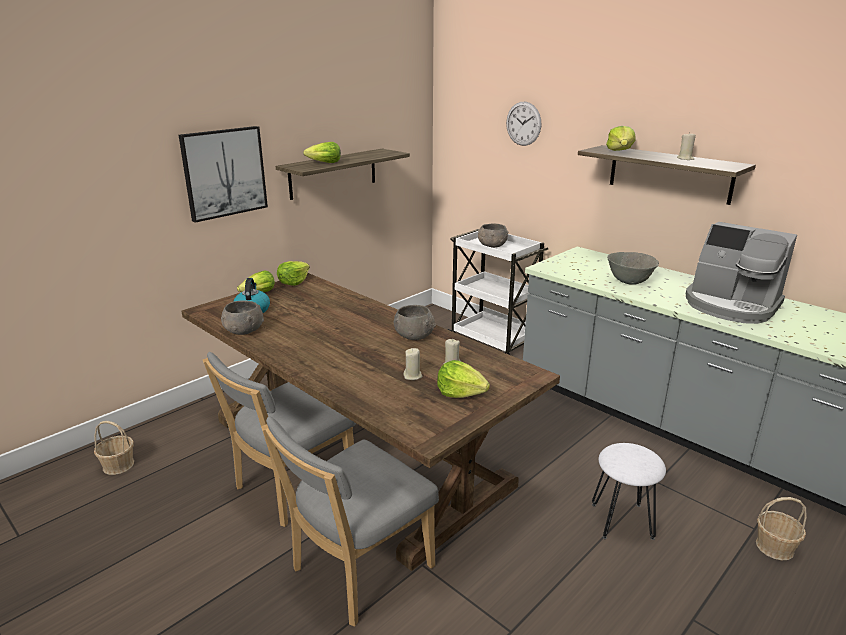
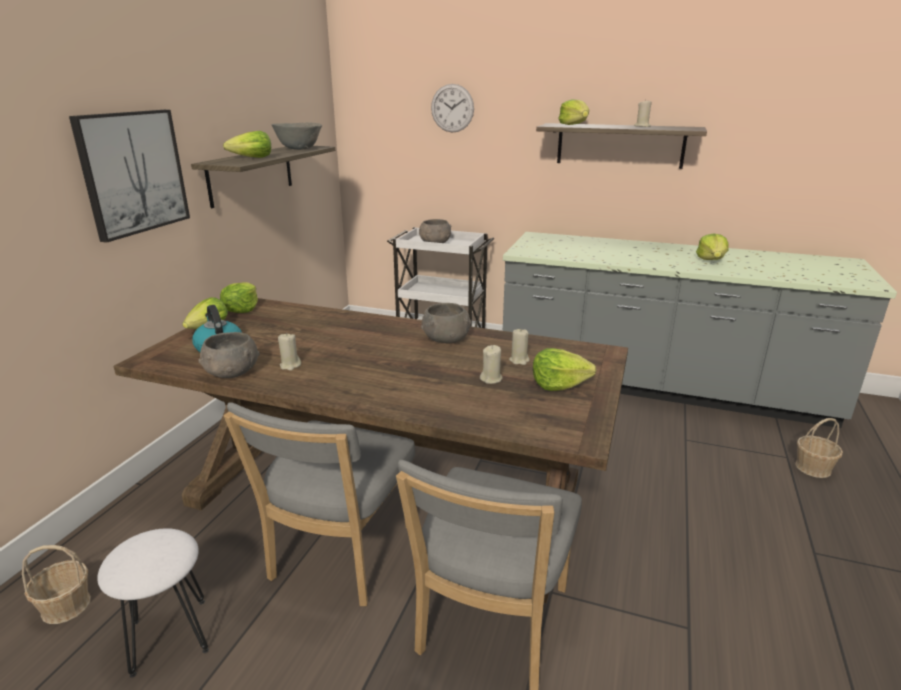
camera: 25 degrees left, 0 degrees up
(284, 333) = (290, 365): none -> beige candle
(621, 521) = (688, 483): white stool -> white stool (168, 636)
(629, 281) = (609, 253): grey bowl -> grey bowl (299, 149)
(731, 305) = (711, 260): coffee machine -> lettuce

